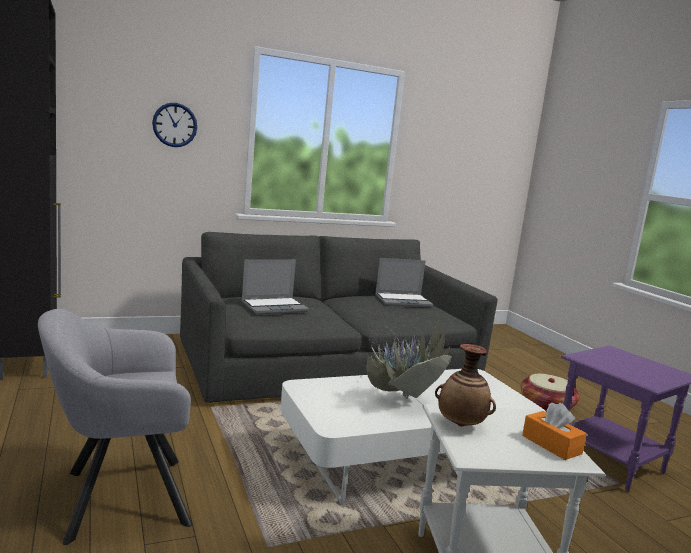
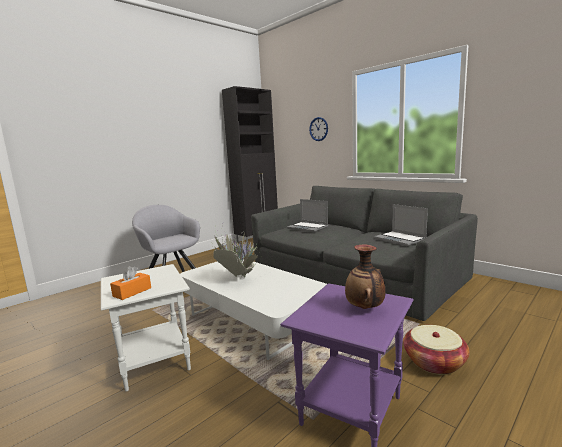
camera: 70 degrees right, 0 degrees up
(461, 425) = (147, 272): vase -> vase (365, 308)

